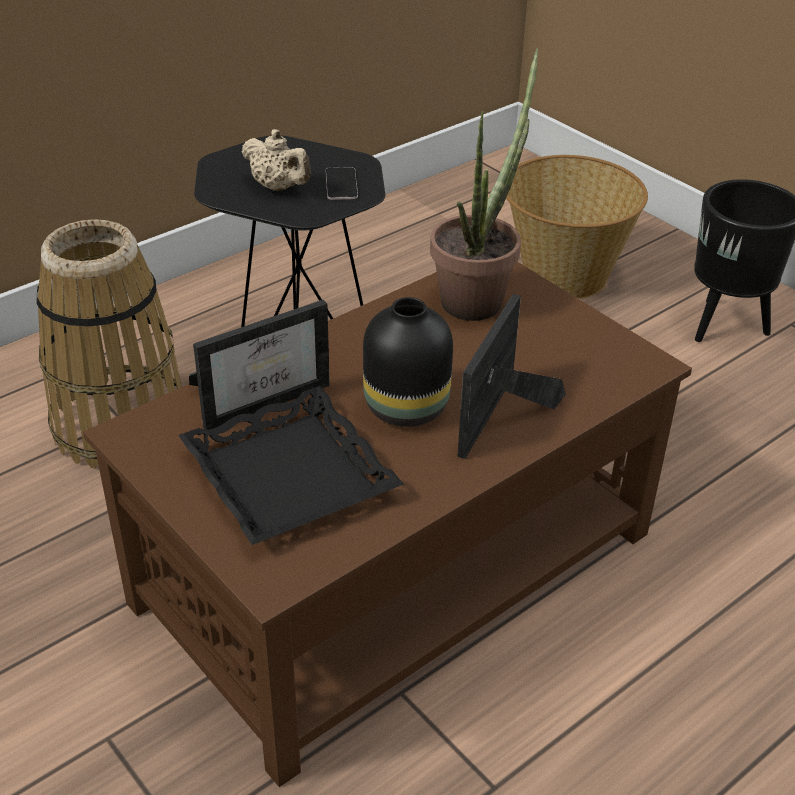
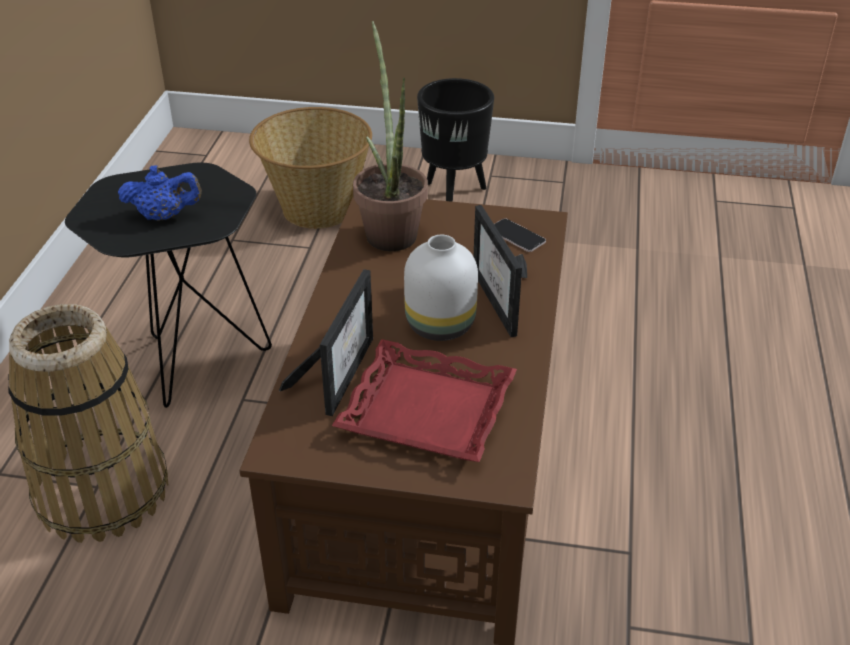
camera: 40 degrees left, 0 degrees up
(278, 187) = (164, 216): beige teapot -> blue teapot
(291, 476) = (428, 410): black tray -> red tray
(341, 184) = (210, 193): phone -> phone (516, 236)
(404, 408) = (440, 326): black vase -> white vase

